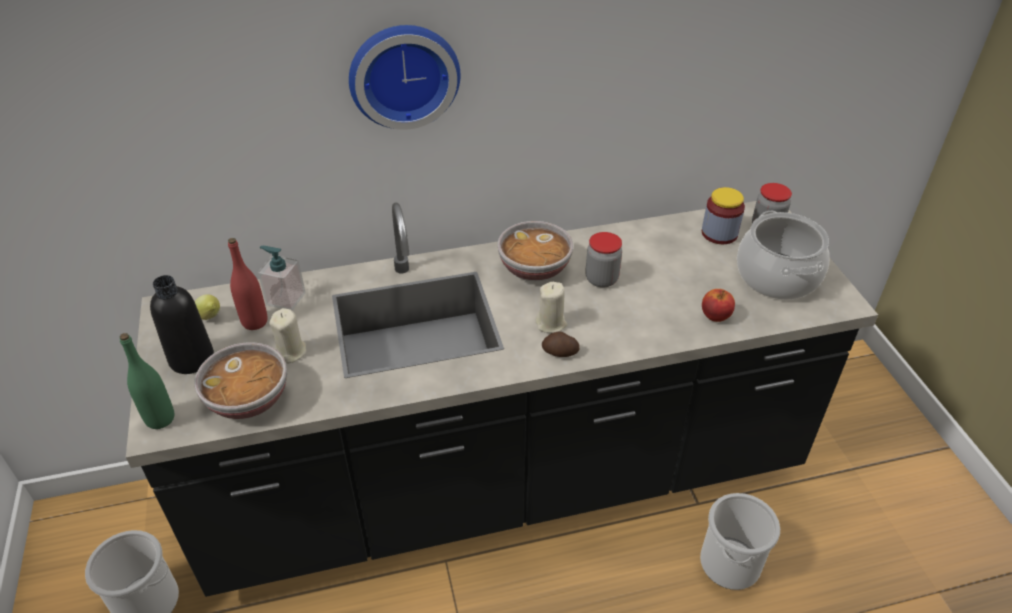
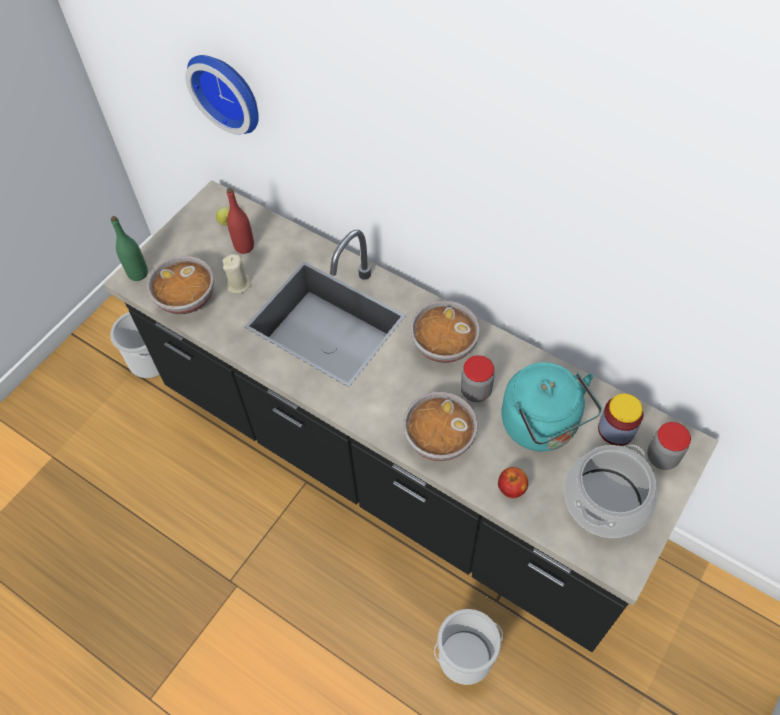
camera: 50 degrees right, 15 degrees up
(191, 359) = (190, 246): black bottle -> none
(285, 299) = (277, 243): soap dispenser -> none
(403, 74) = (391, 142): wall clock -> wall clock (228, 90)
(551, 323) = (398, 395): beige candle -> none
(560, 353) = (376, 420): potato -> none
(622, 327) = (438, 438): none -> bowl
(676, 266) = (542, 426): none -> turquoise kettle

